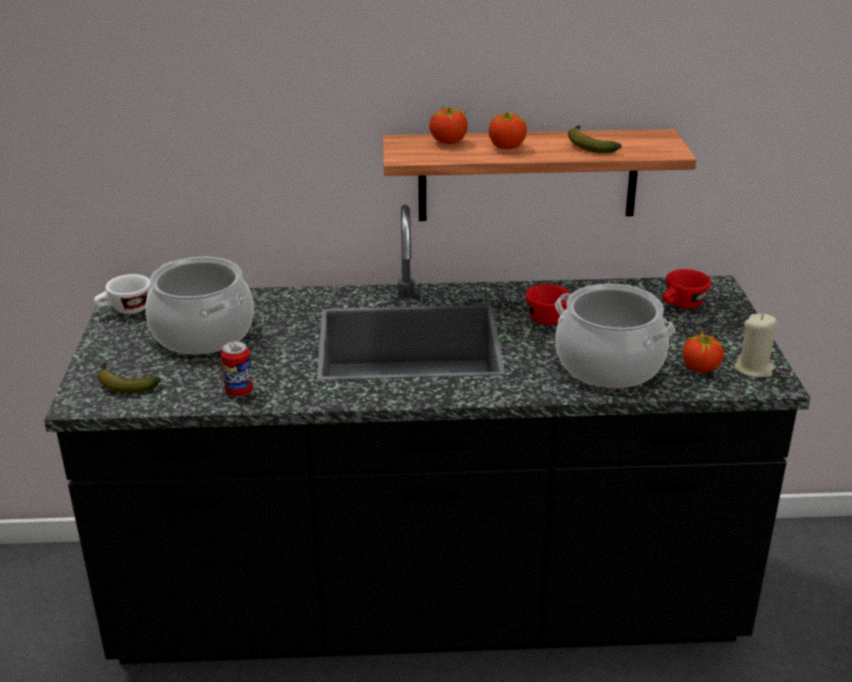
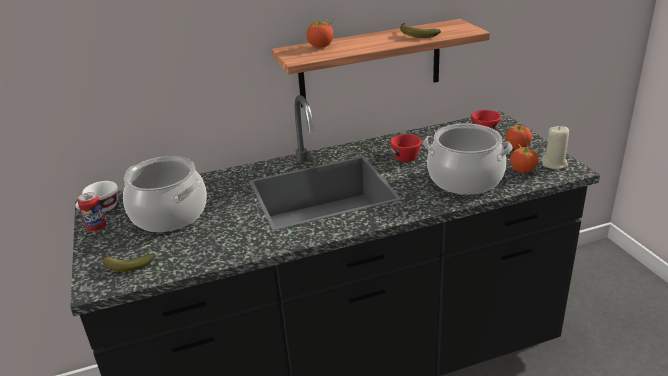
camera: 15 degrees left, 0 degrees up
(239, 391) = (219, 251): can -> can (96, 227)
(507, 147) = (363, 43): tomato -> tomato (518, 147)

